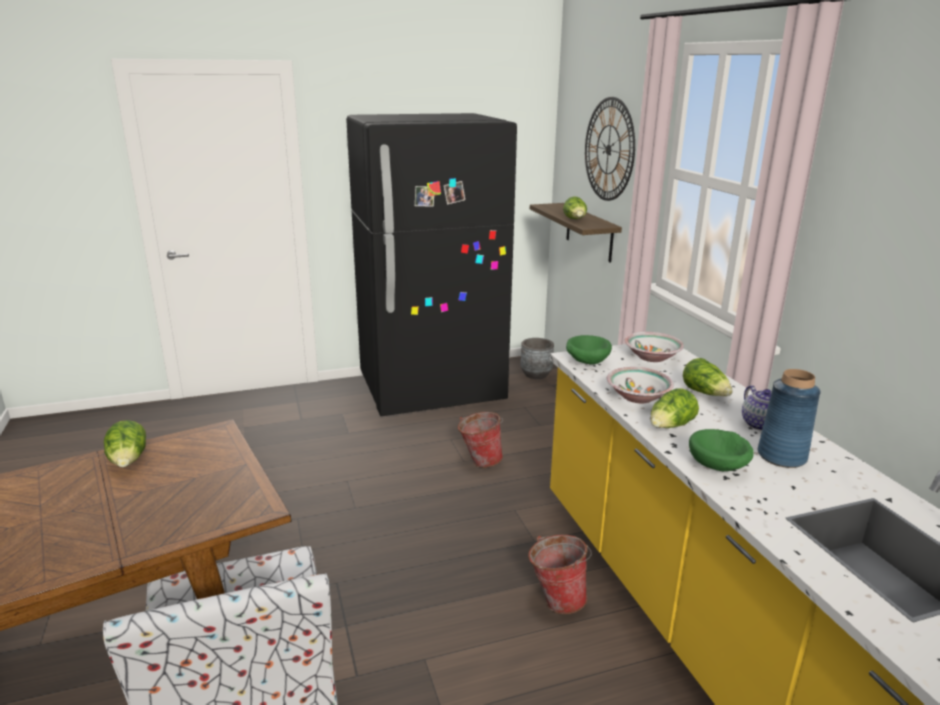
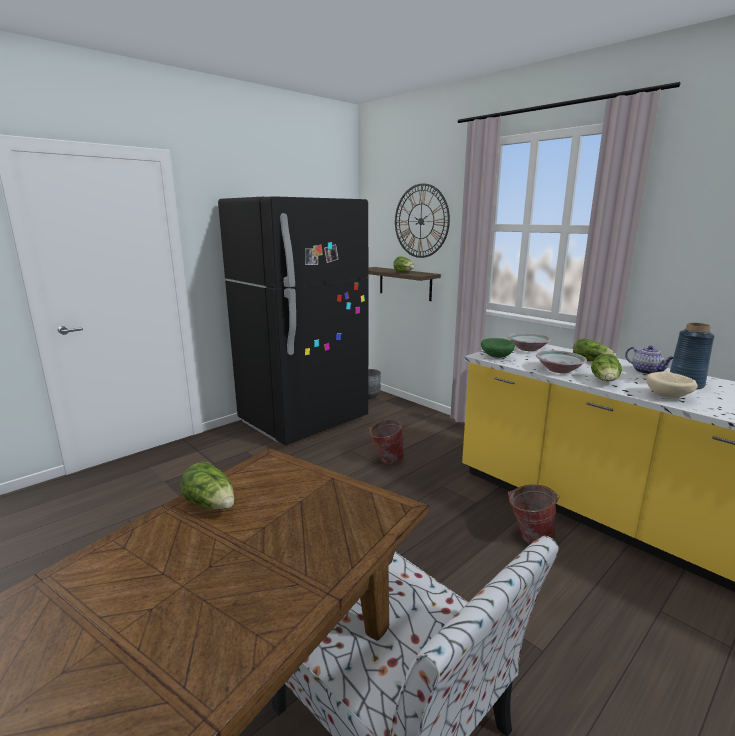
camera: 25 degrees left, 5 degrees down
(718, 467) = (669, 397): green bowl -> beige bowl

